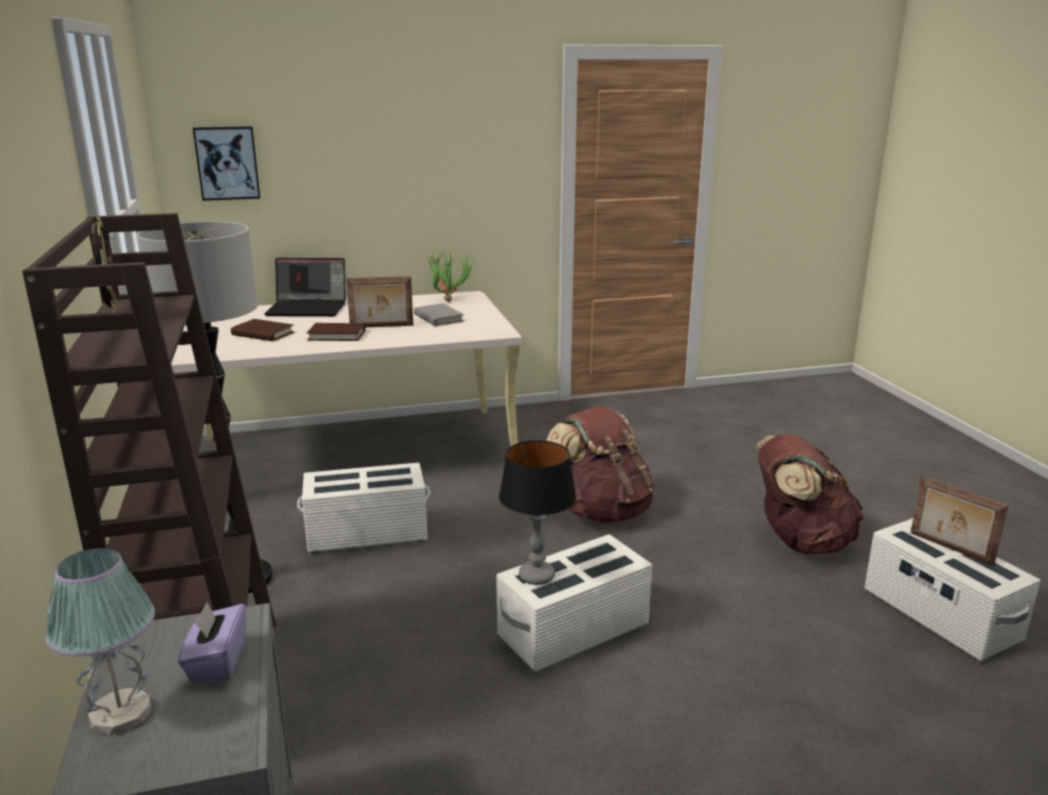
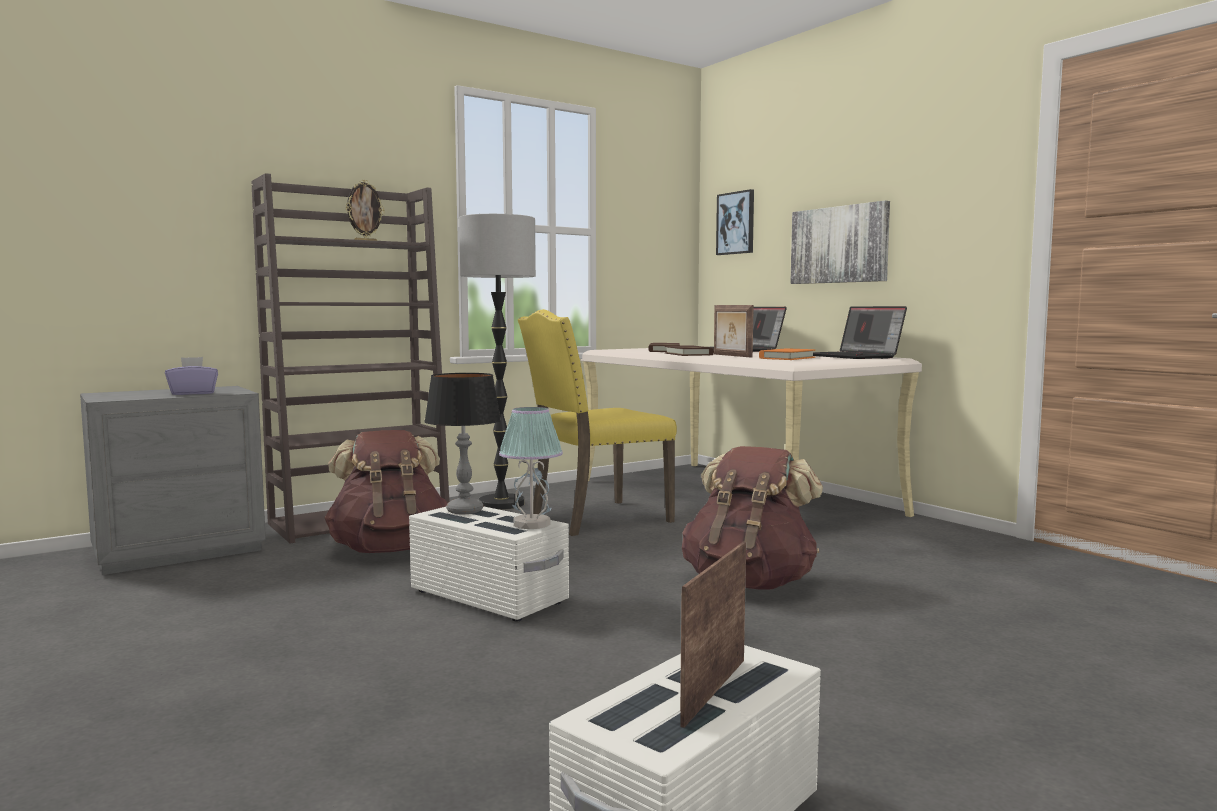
camera: 70 degrees right, 15 degrees down
(120, 715) = (149, 391): table lamp -> table lamp (531, 524)
(367, 534) = (596, 518): white storage box -> yellow chair
(381, 192) = (839, 245): none -> picture
(438, 318) = (787, 358): grey book -> orange book
(448, 299) = (854, 357): potted plant -> laptop
(800, 541) = (822, 698): brown backpack -> brown backpack (389, 550)

